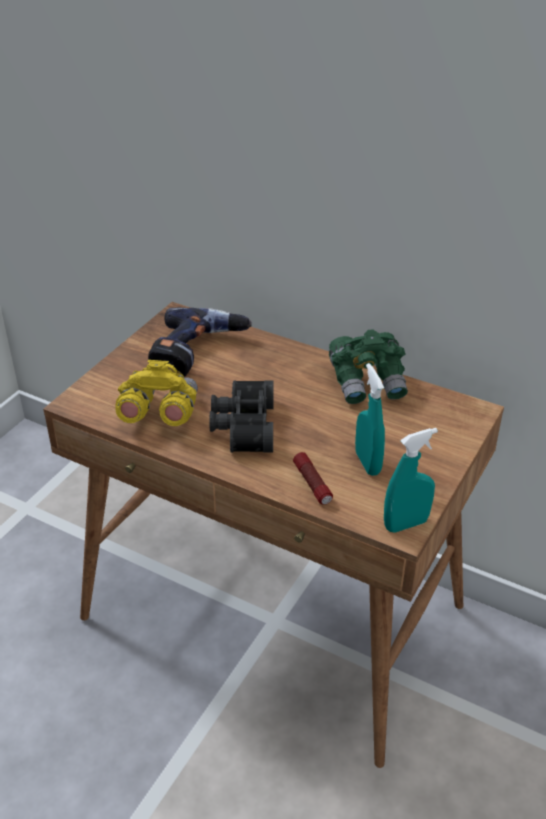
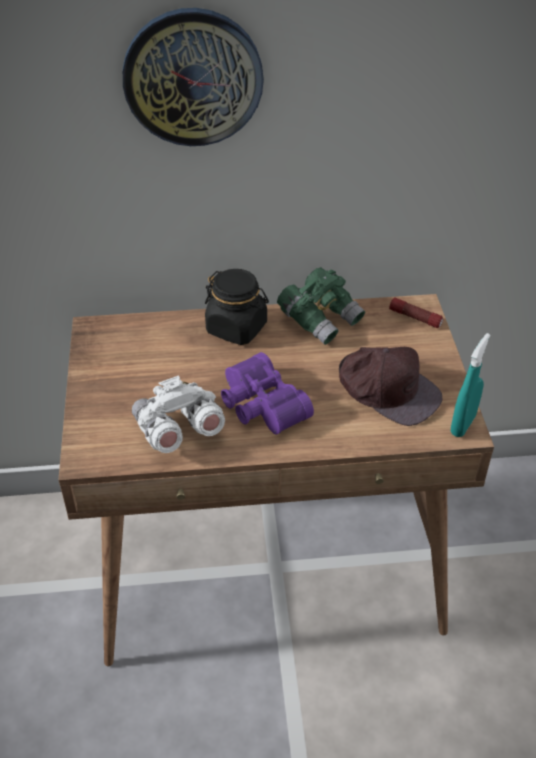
camera: 35 degrees left, 5 degrees up
(159, 415) = (177, 431): yellow binoculars -> white binoculars
(198, 354) = (152, 358): power drill -> none
(242, 426) = (260, 406): black binoculars -> purple binoculars
(288, 360) = (237, 328): none -> black jar
(293, 103) = (193, 78): none -> wall clock
(312, 484) = (365, 428): flashlight -> flashlight (415, 318)
(367, 463) = (388, 389): turquoise spray bottle -> brown cap

